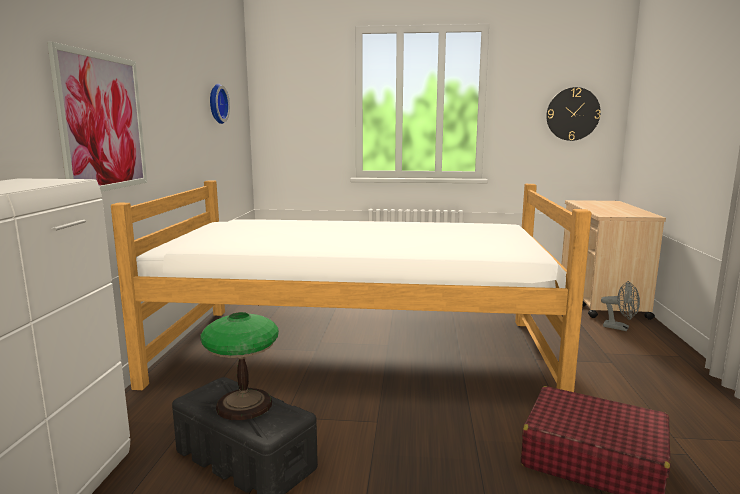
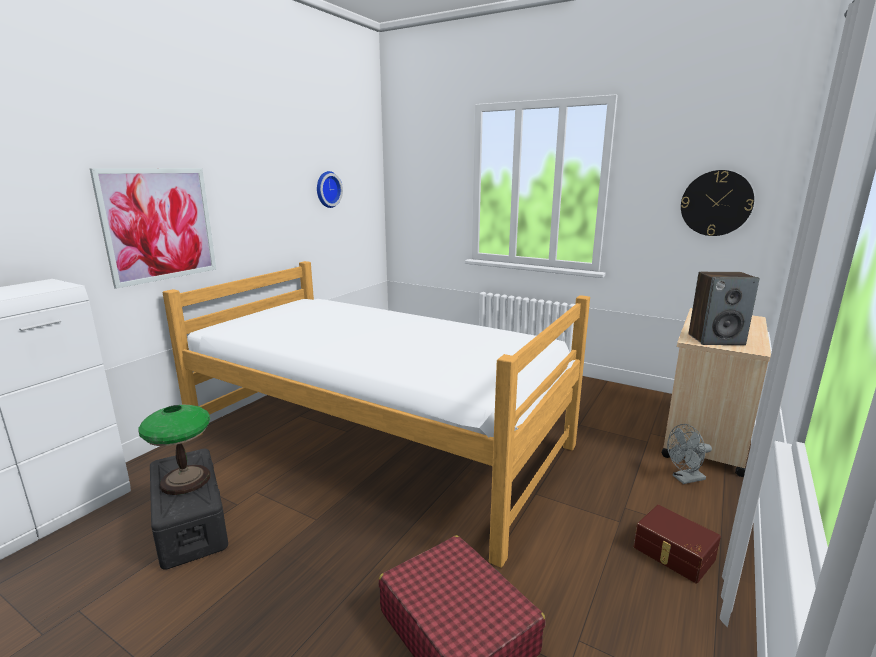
camera: 25 degrees right, 5 degrees up
(618, 213) = (716, 340): none -> speaker
(620, 328) = (685, 479): grey fan -> grey fan turned 105 degrees clockwise
(666, 372) = (673, 554): none -> brown storage box

